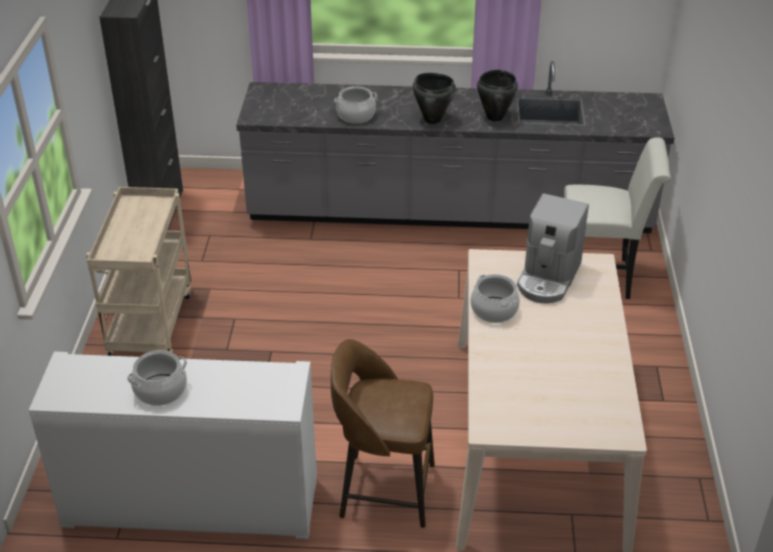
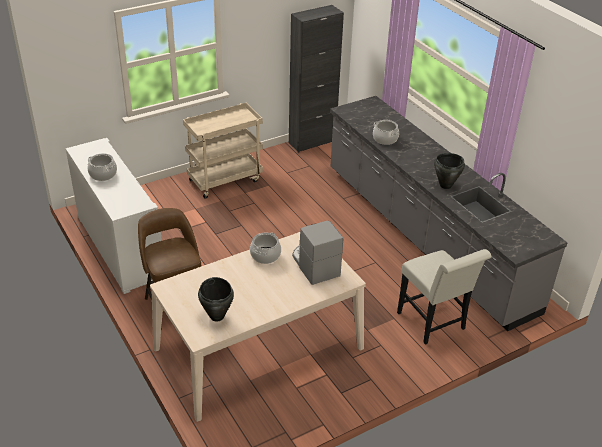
camera: 55 degrees right, 0 degrees up
(432, 119) = (414, 165): black cooking pot -> black cooking pot (217, 316)
(548, 278) = (314, 265): coffee machine -> coffee machine turned 75 degrees clockwise

